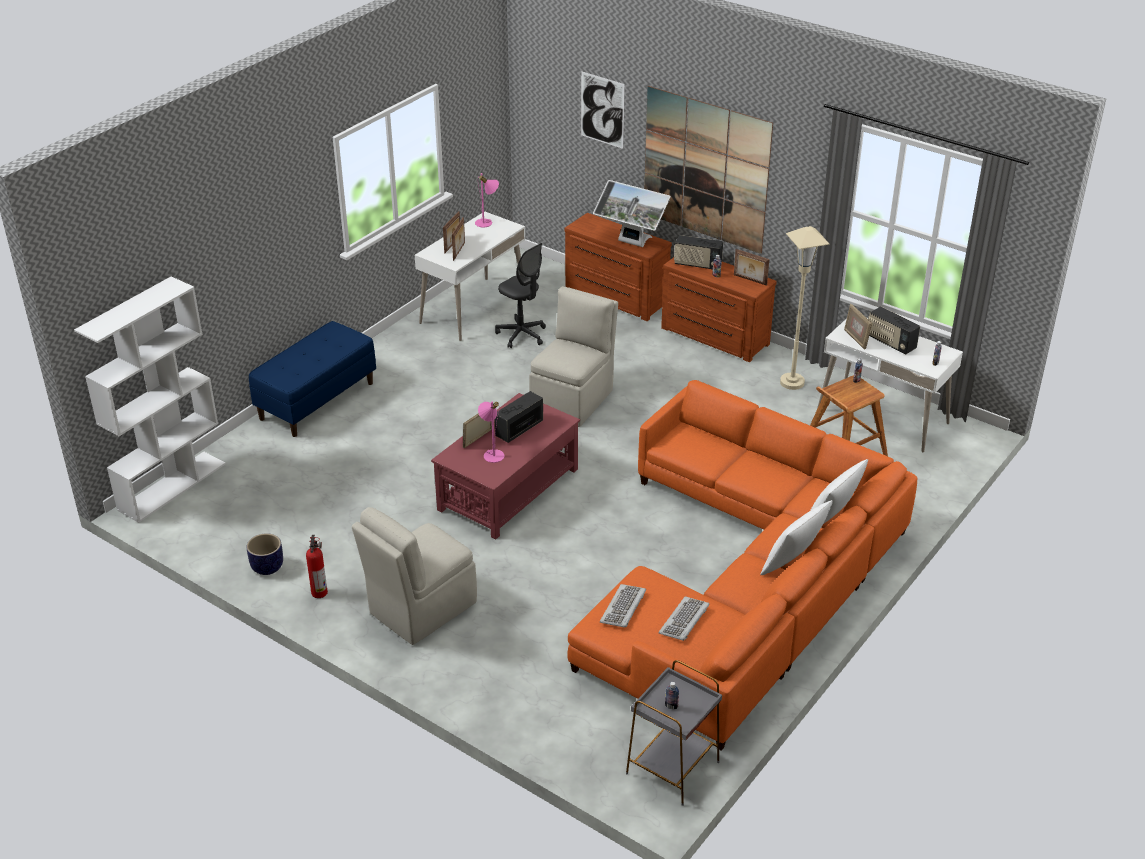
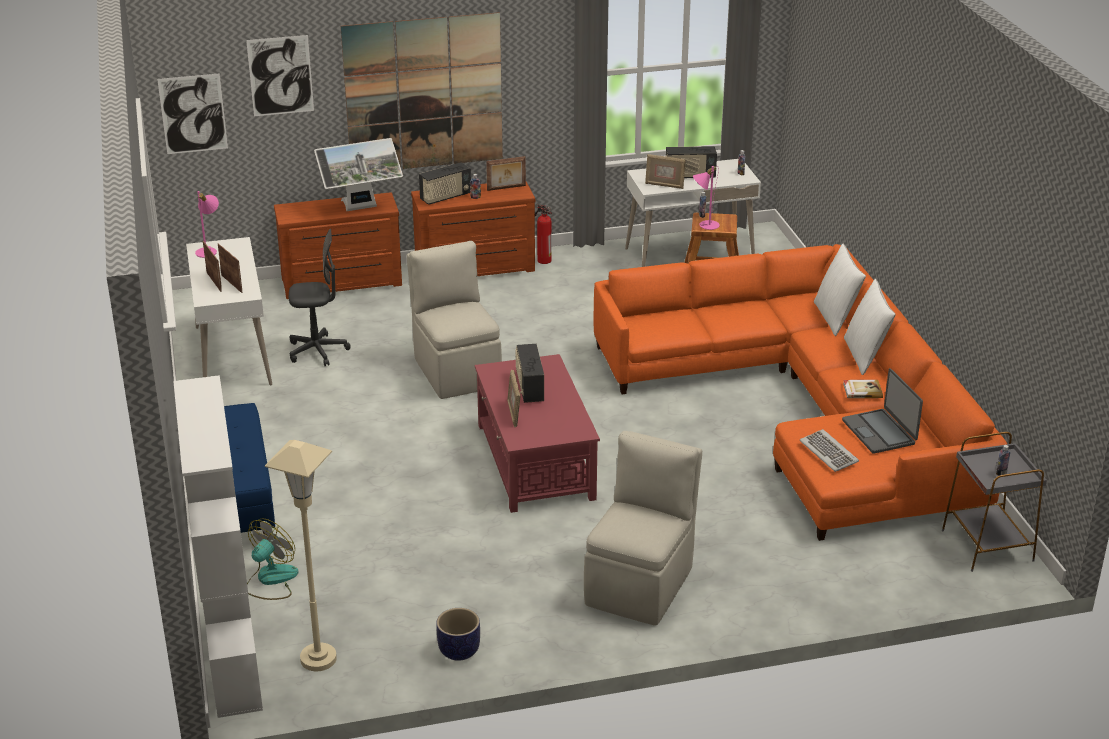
camera: 50 degrees left, 5 degrees down
(260, 456) = (270, 580): none -> fan
(319, 591) = (539, 633): fire extinguisher -> fire extinguisher (543, 260)
(420, 609) = (641, 584): beige chair -> beige chair turned 150 degrees counterclockwise
(492, 453) = (546, 416): pink table lamp -> pink table lamp (705, 224)
(541, 115) = (193, 114): none -> picture
(684, 621) = (879, 432): keyboard -> laptop
(736, 585) = (862, 390): none -> book
(792, 382) = (590, 267): beige floor lamp -> beige floor lamp (318, 659)

